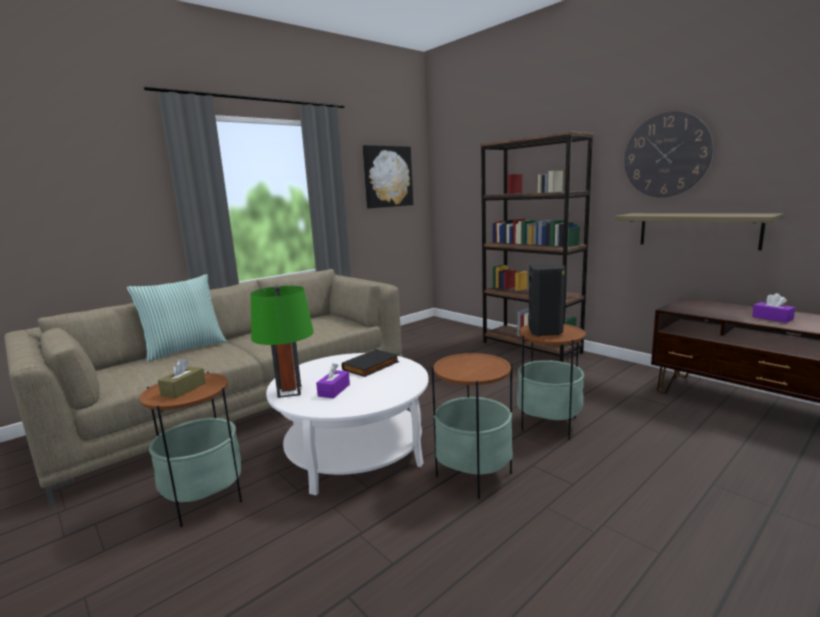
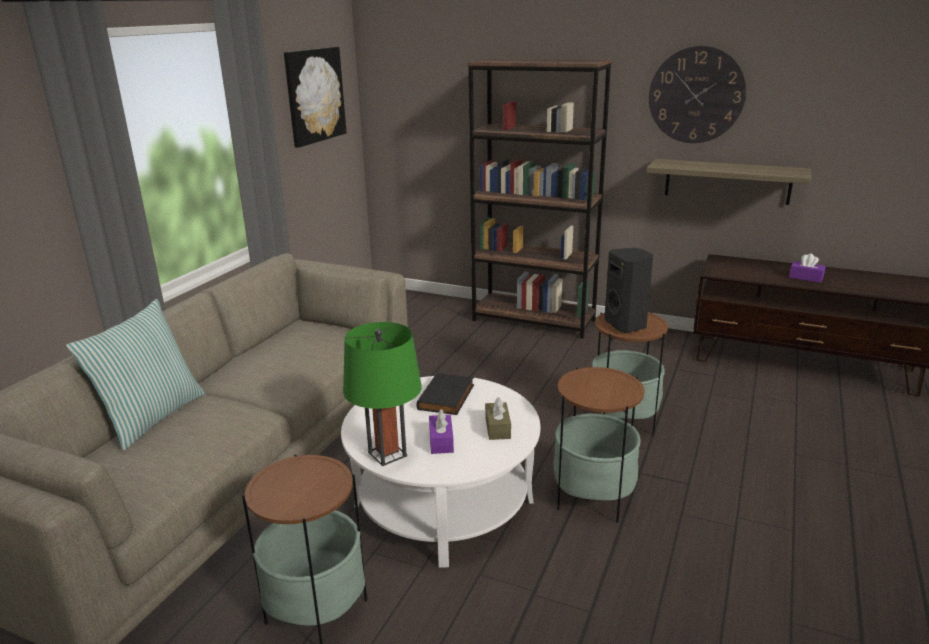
camera: 25 degrees left, 10 degrees up
(184, 389) = (300, 487): brown tissue box -> brown tissue box (497, 428)

